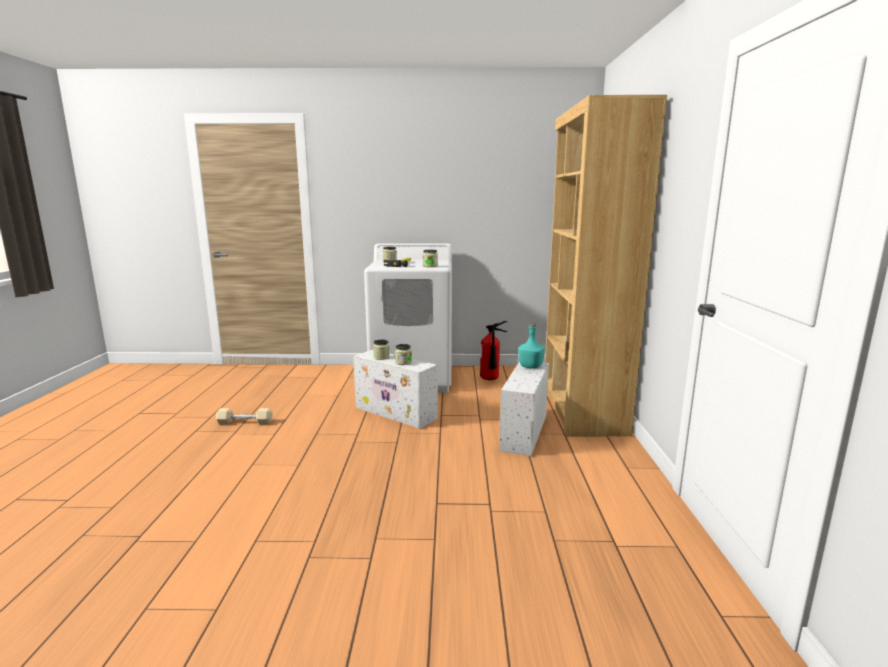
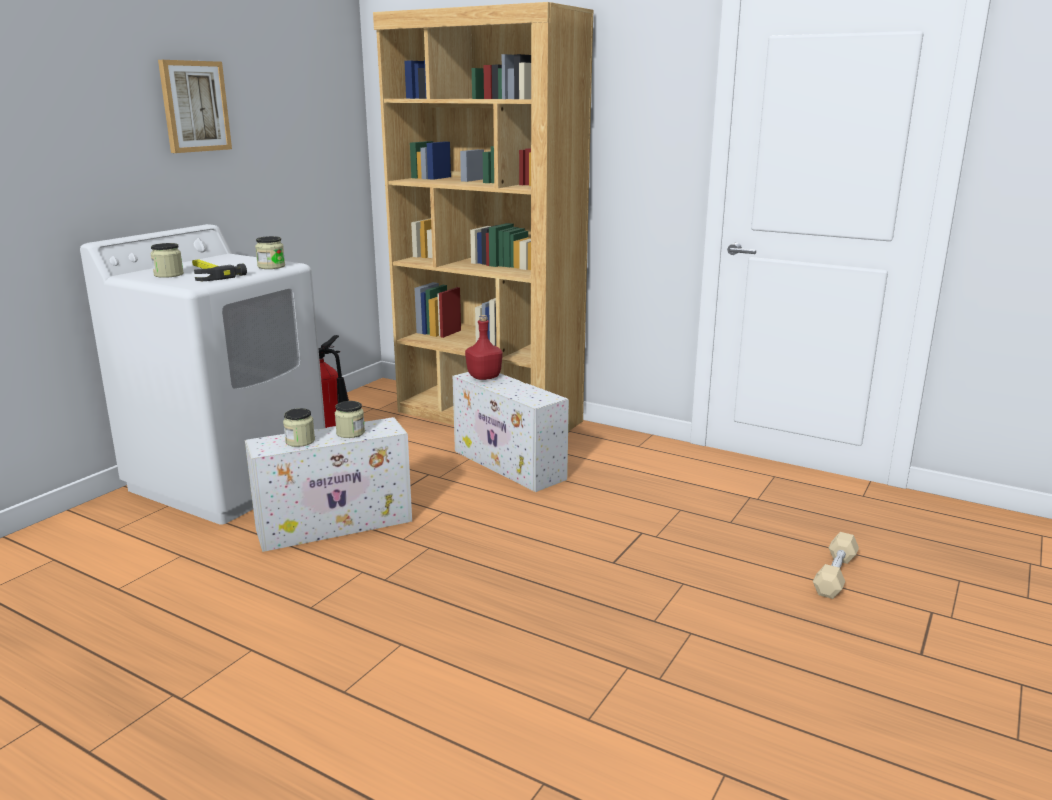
camera: 60 degrees left, 5 degrees up
(245, 422) = (145, 677): beige dumbbell -> beige dumbbell (835, 575)
(456, 180) = (194, 106): none -> picture
(530, 366) = (484, 377): turquoise bottle -> red bottle

